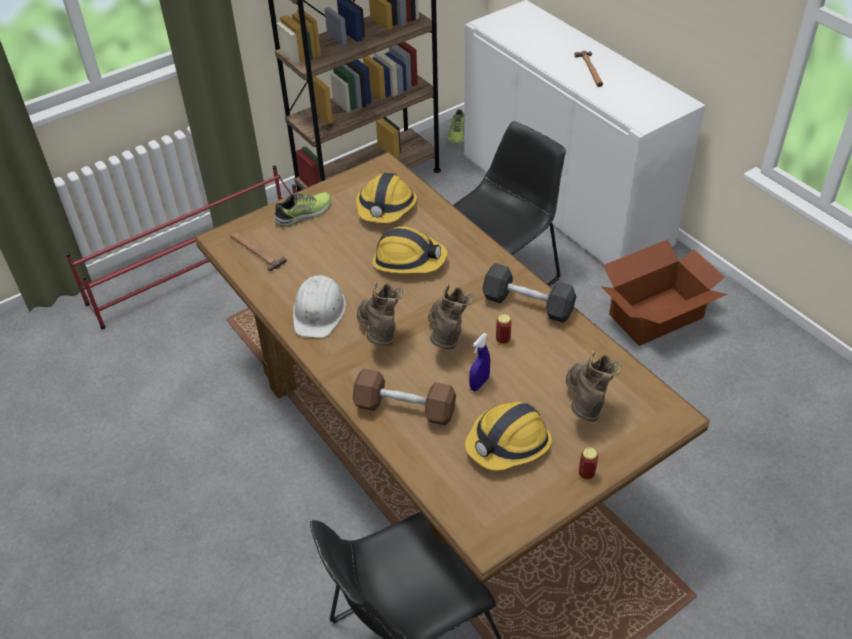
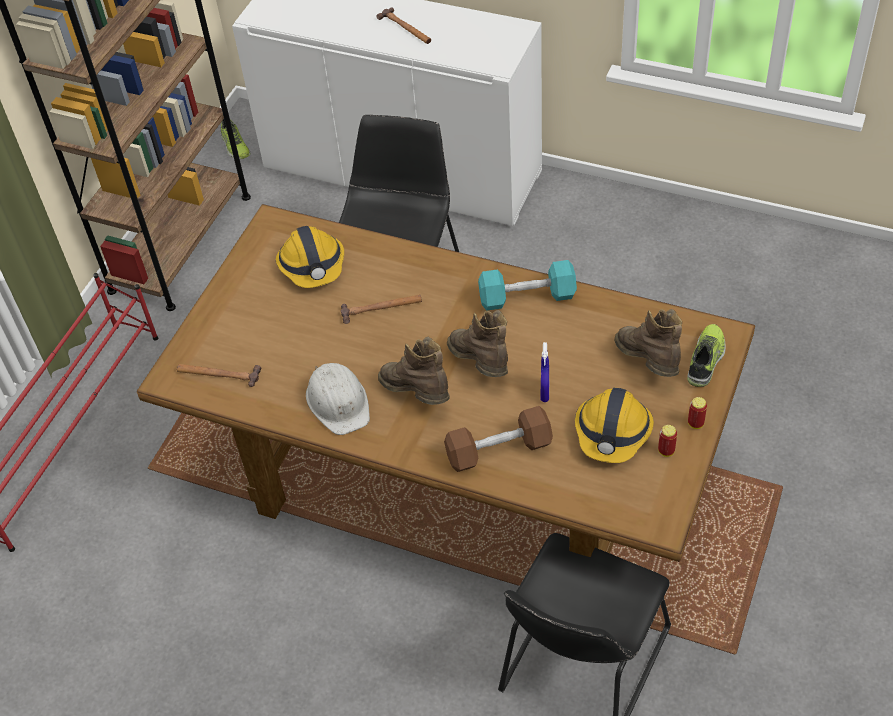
camera: 30 degrees left, 5 degrees up
(304, 214) = (233, 311): shoe -> shoe (706, 360)
(408, 260) = (381, 308): hard hat -> hammer
(503, 340) = (532, 342): can -> can (666, 451)
(528, 304) = (527, 297): black dumbbell -> turquoise dumbbell
(657, 316) = (576, 251): cardboard box -> none

